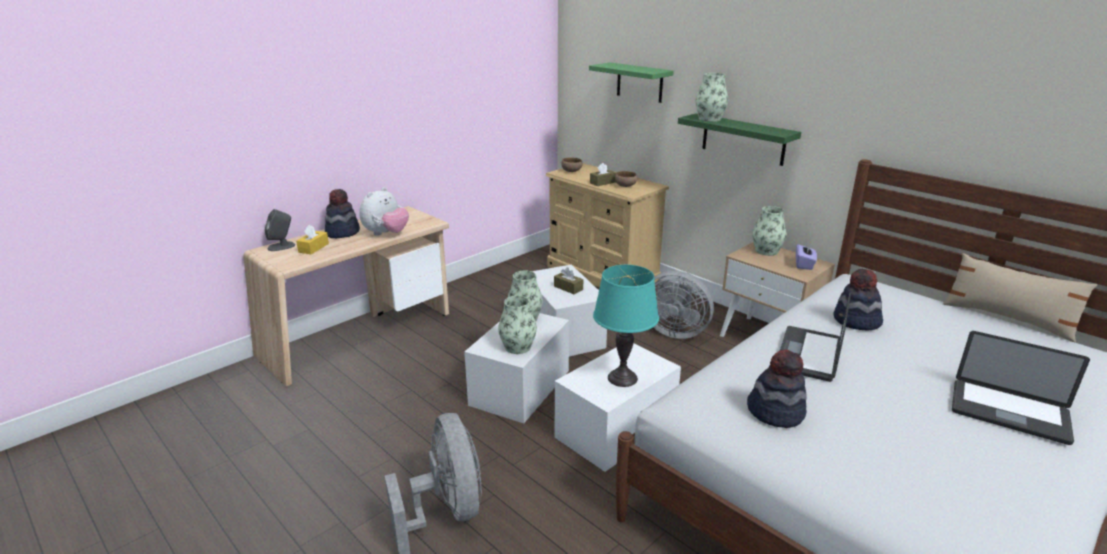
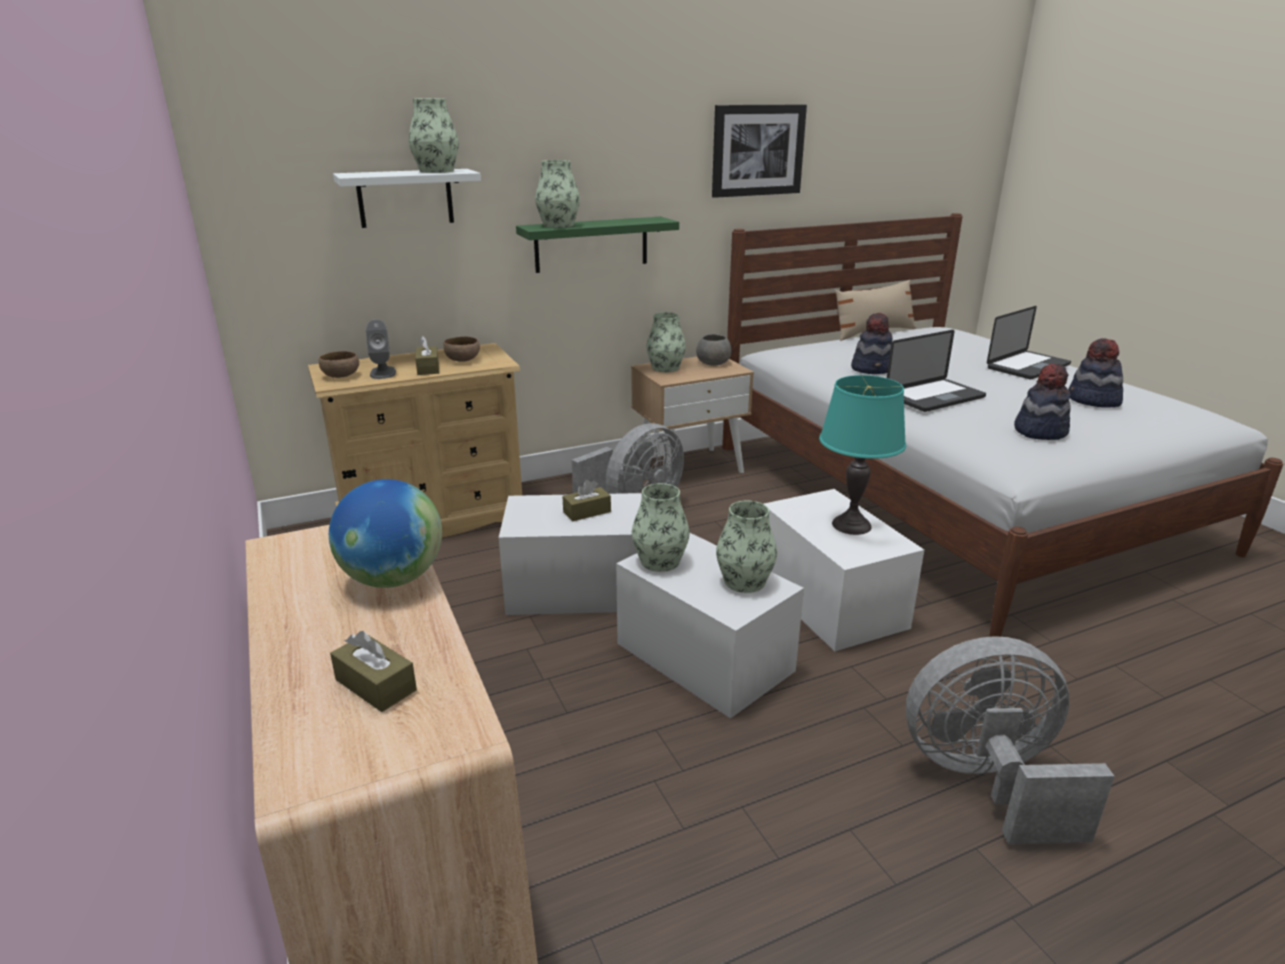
camera: 70 degrees left, 0 degrees up
(281, 246) = (304, 743): grey speaker -> grey speaker (383, 373)
(313, 248) = (375, 685): yellow tissue box -> brown tissue box
(342, 232) = (314, 636): hat -> hat (1093, 401)
(386, 234) = (393, 579): plush toy -> globe
(639, 82) = (405, 198): green shelf -> white shelf
(645, 69) = (436, 171): none -> vase
(804, 264) = (713, 363): purple tissue box -> grey bowl
(808, 354) = (934, 397): laptop -> laptop turned 75 degrees counterclockwise
(907, 93) = (757, 150): none -> picture

